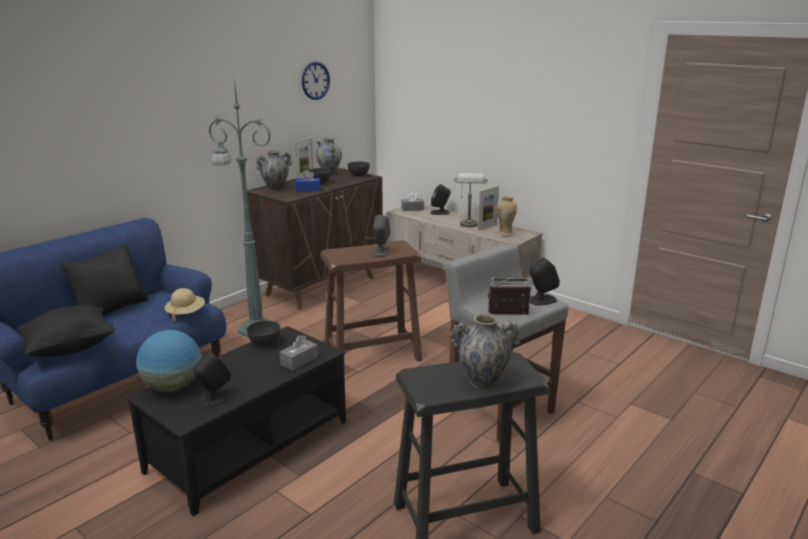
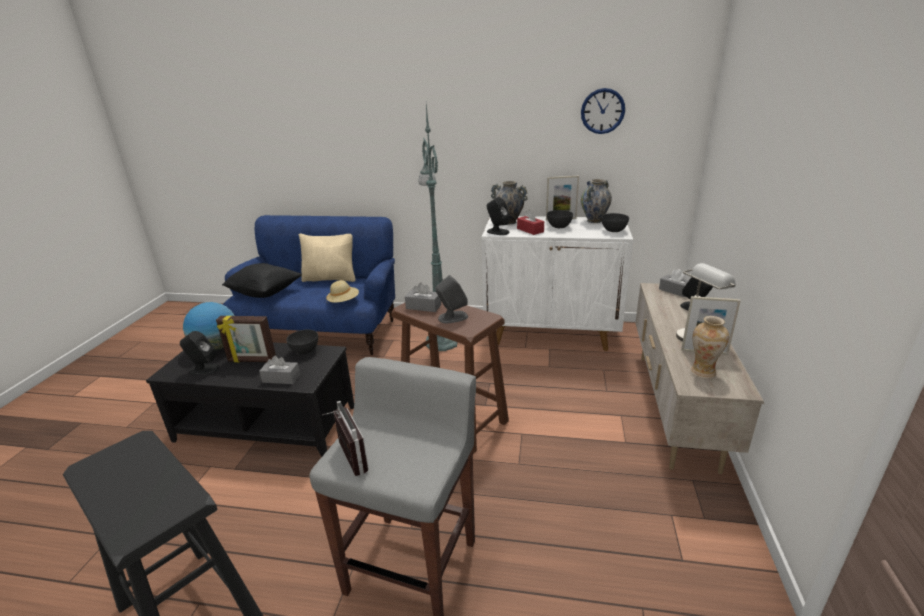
camera: 60 degrees right, 5 degrees up
(112, 309) = (331, 279): black pillow -> beige pillow
(240, 371) = (252, 360): none -> picture frame
(308, 189) = (530, 230): blue tissue box -> red tissue box
(322, 286) = (551, 334): brown cabinet -> white cabinet
(347, 255) = (423, 307): none -> grey tissue box
(482, 382) = (118, 498): vase -> none
(541, 300) = (417, 474): black speaker -> black speaker (497, 232)

